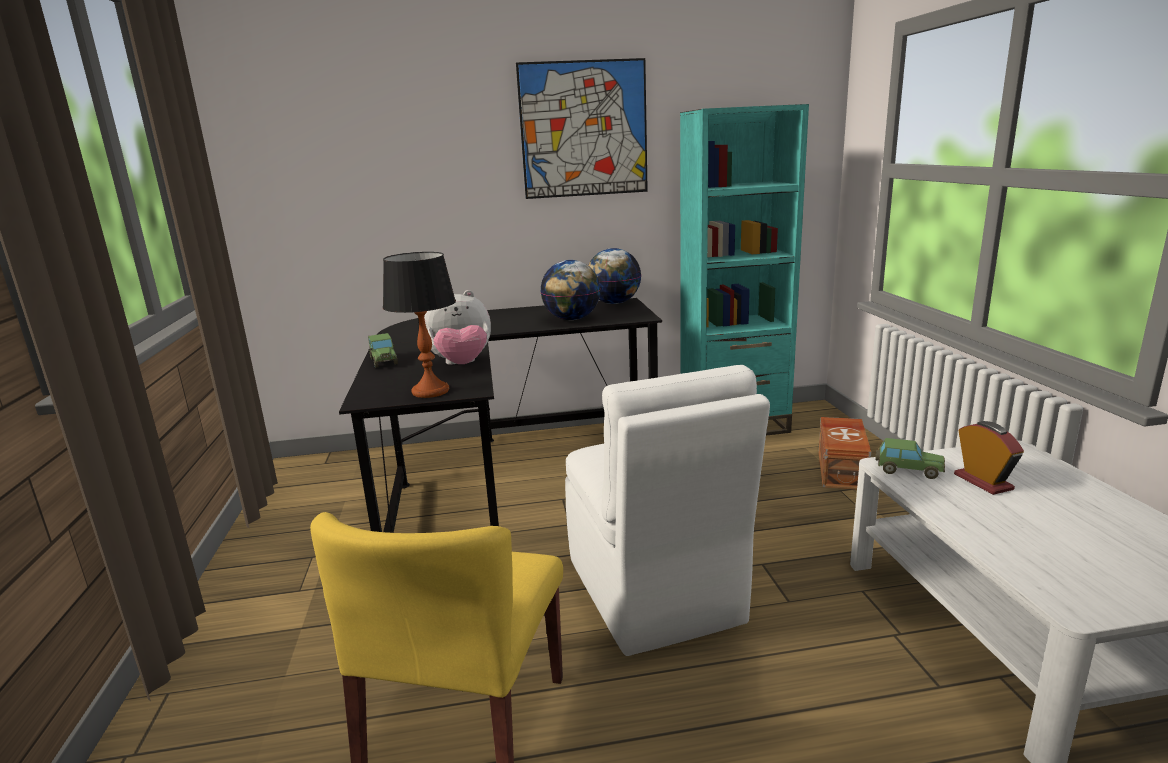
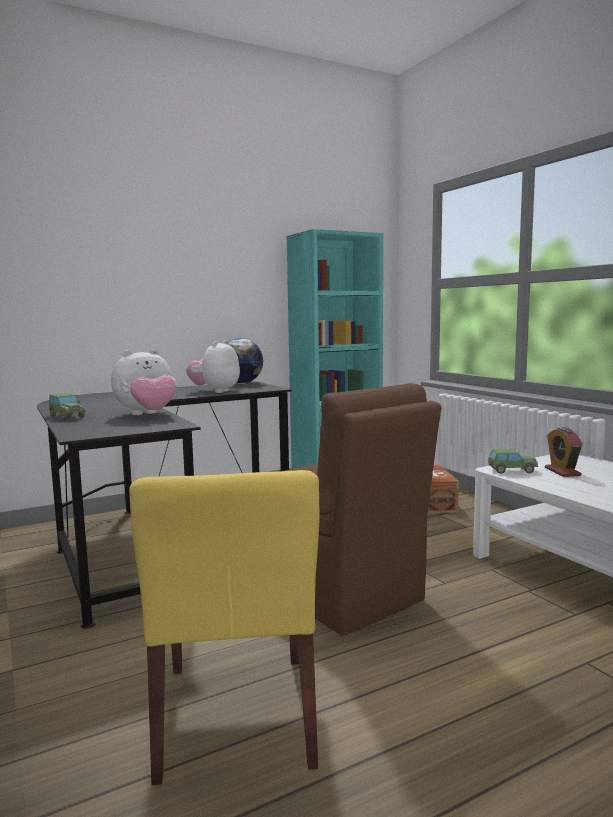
camera: 20 degrees left, 10 degrees down
(430, 391) = (137, 428): table lamp -> none
(571, 319) = (215, 391): globe -> plush toy
(584, 129) = (213, 243): picture -> none
(654, 593) = (340, 593): white chair -> brown chair
(983, 482) = (562, 472): alarm clock -> alarm clock turned 150 degrees counterclockwise

